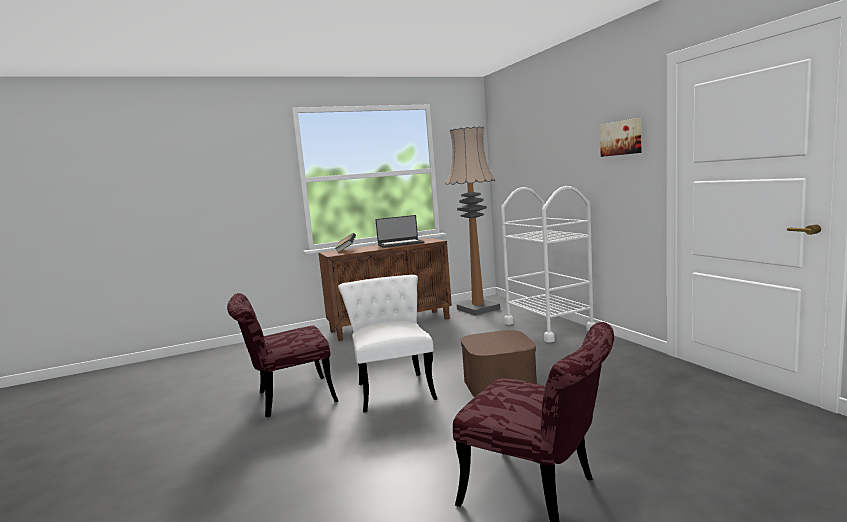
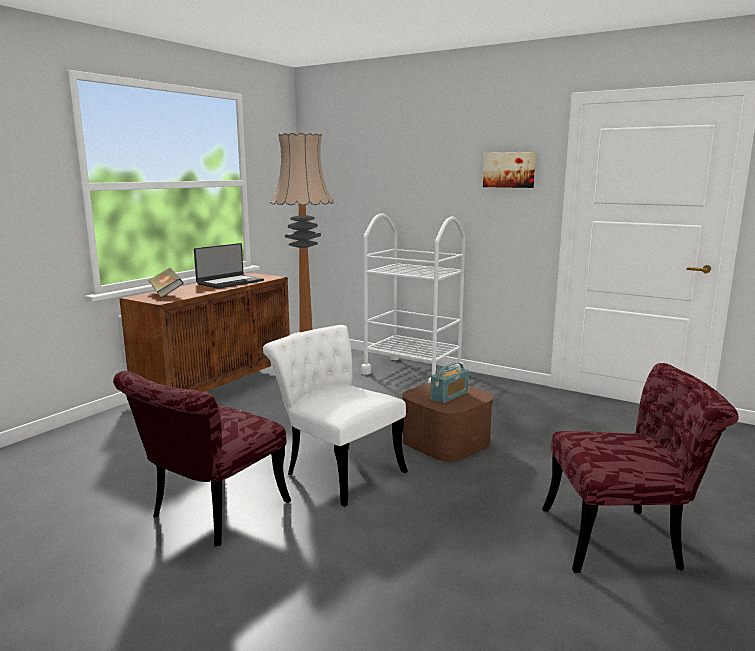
camera: 35 degrees left, 5 degrees up
(497, 342) = (449, 395): none -> radio

